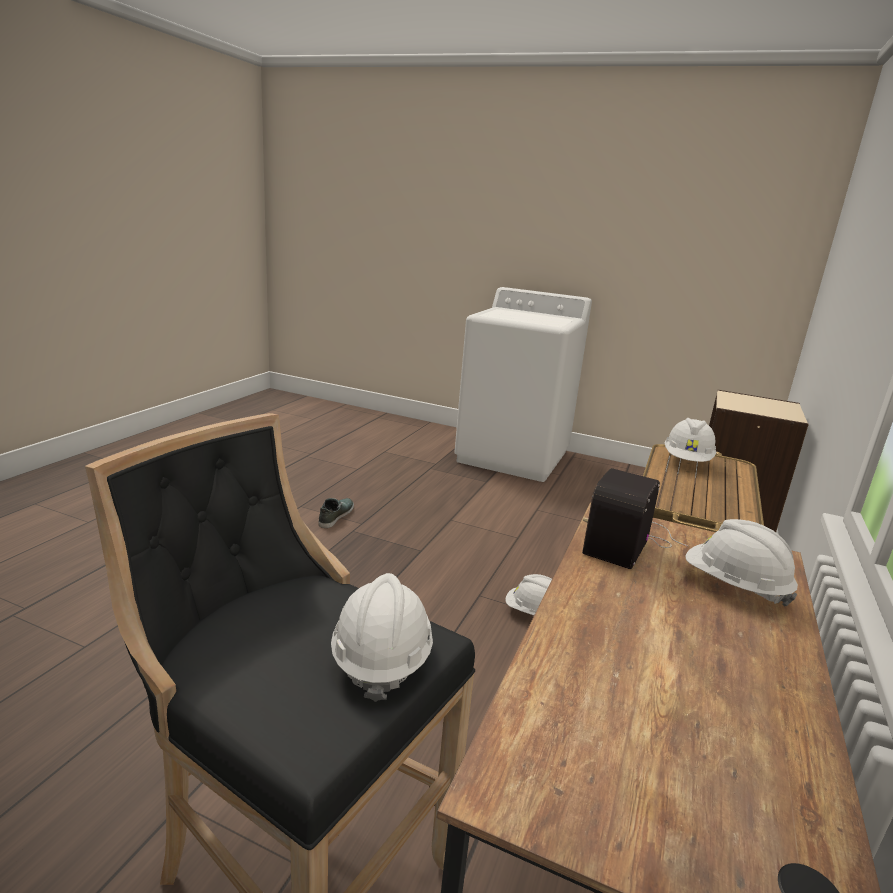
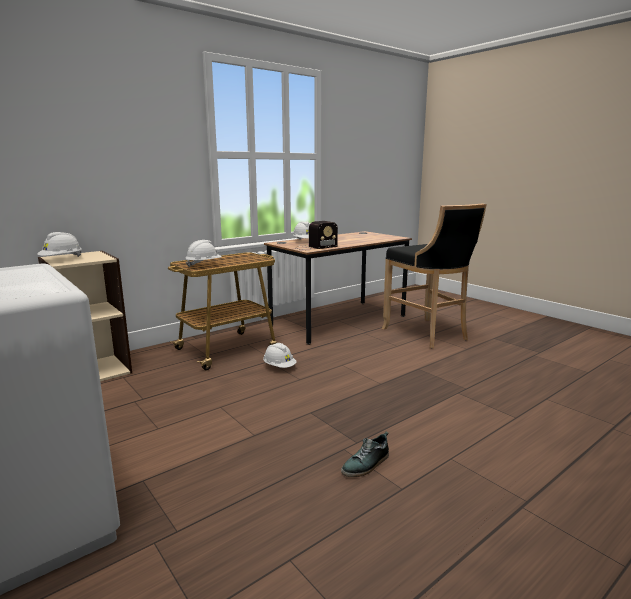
camera: 150 degrees left, 5 degrees down
(381, 659) = (412, 247): white hard hat -> white hard hat (61, 259)

